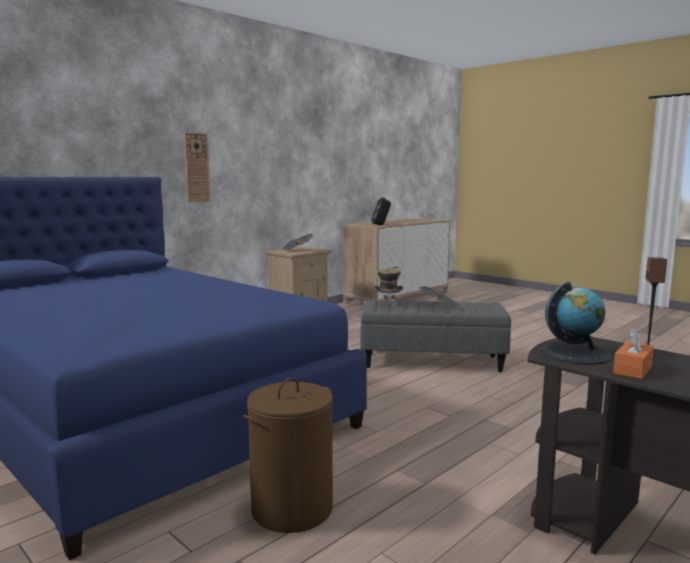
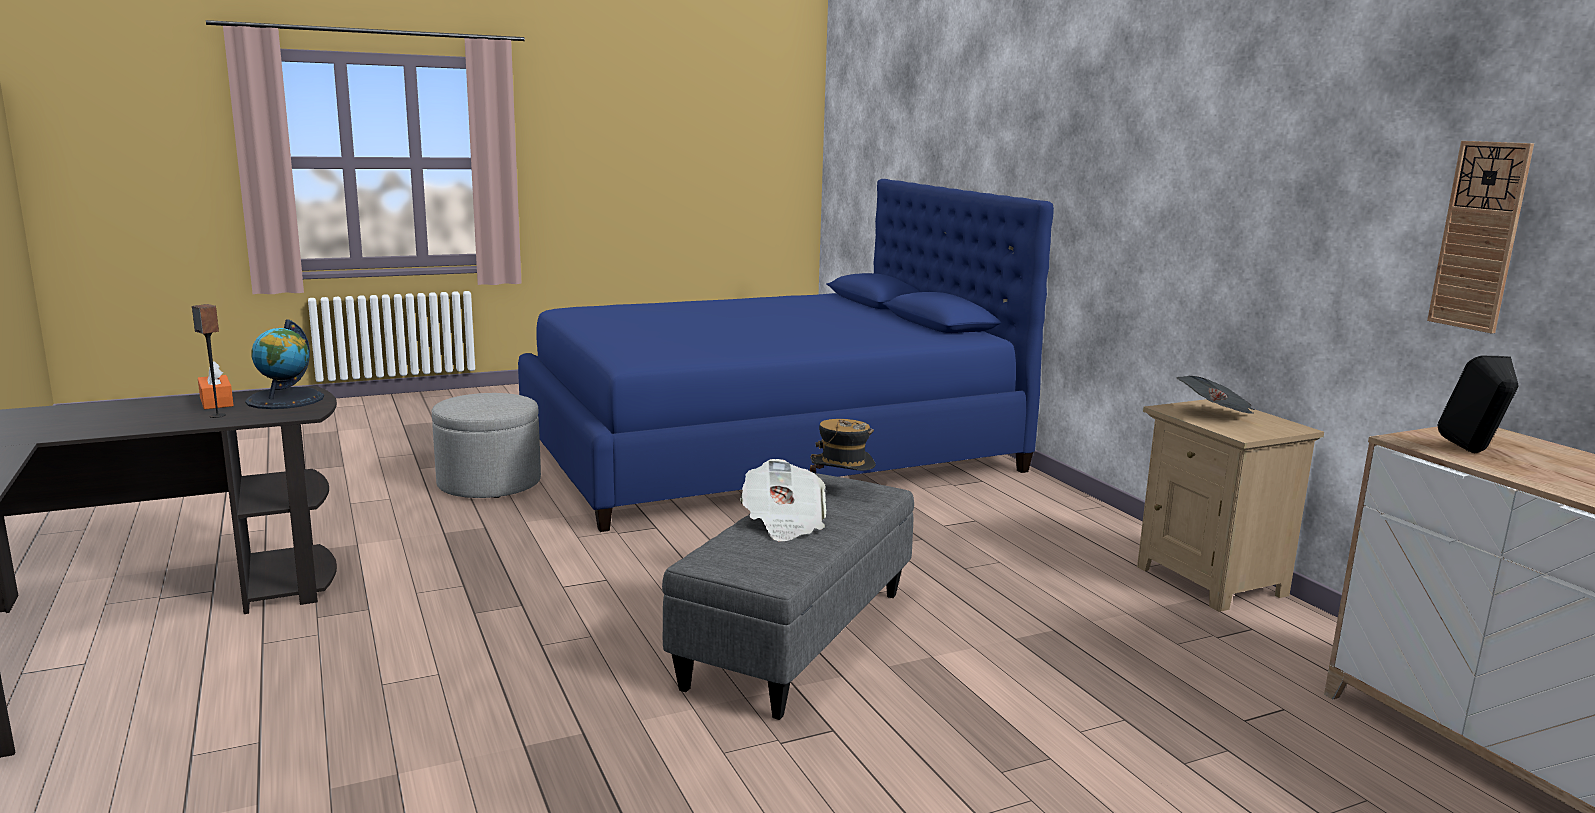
camera: 110 degrees right, 5 degrees up
(197, 168) = (1126, 192): wall clock -> wall clock (1479, 236)
(292, 508) = (489, 483): brown laundry basket -> grey ottoman

